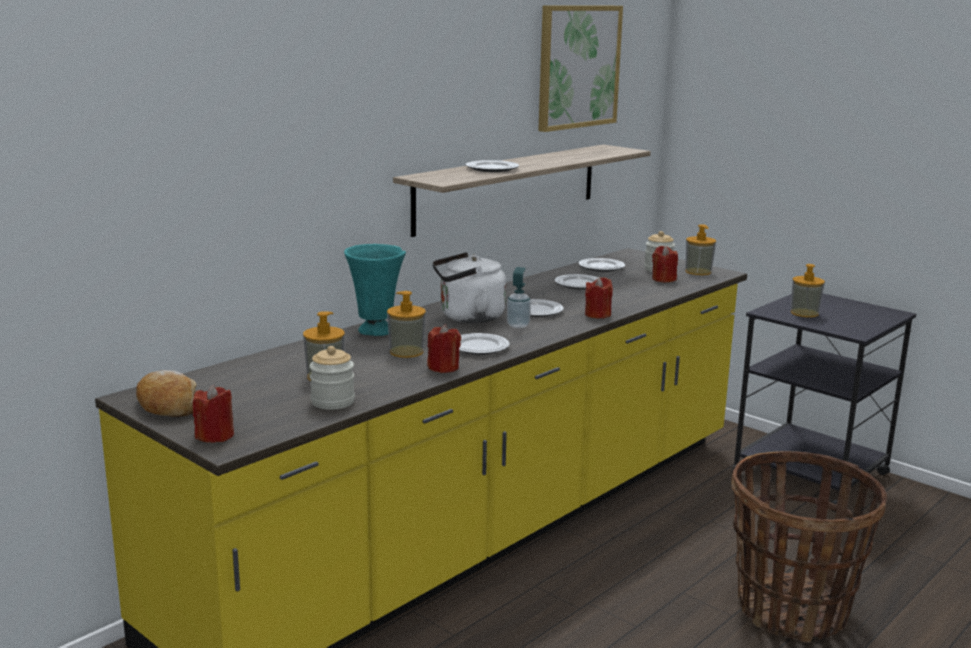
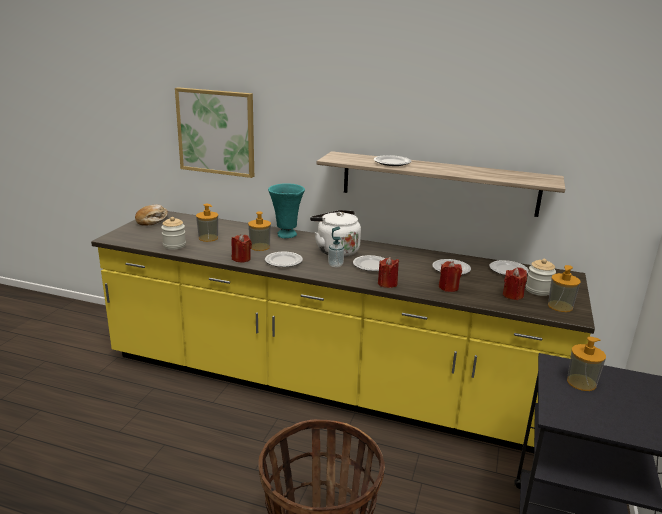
camera: 65 degrees right, 5 degrees up
(215, 436) = (122, 234): red candle -> red candle (448, 287)
(578, 66) = (532, 104): picture -> picture (216, 132)

